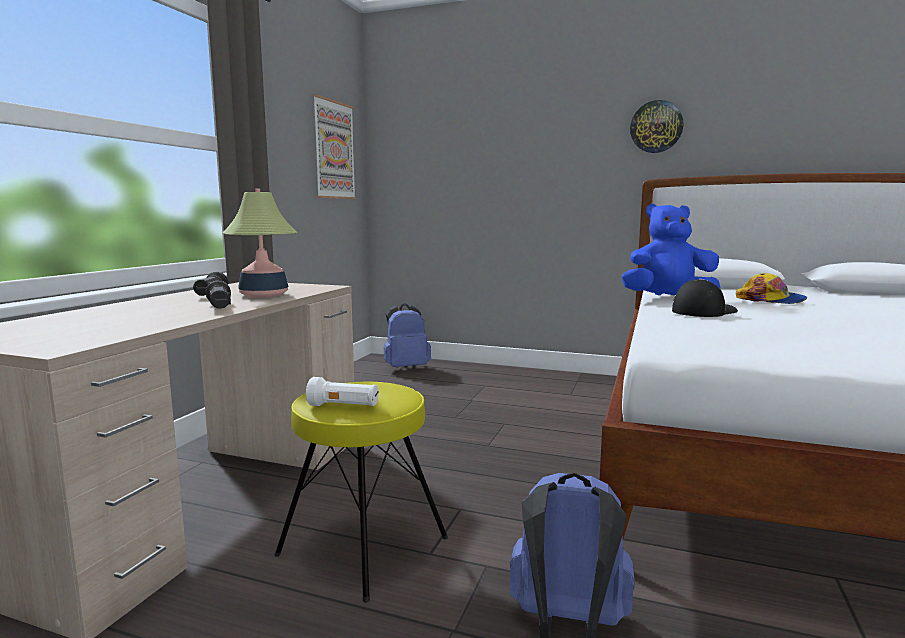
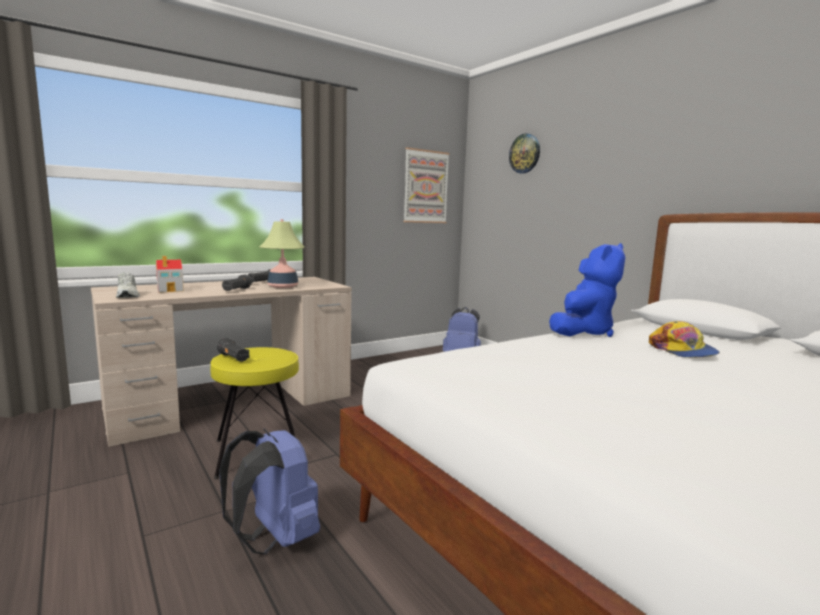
camera: 35 degrees right, 0 degrees up
(59, 338) = (128, 295): none -> white shoe
(104, 321) = (171, 290): none -> toy house
(344, 406) = (234, 359): white flashlight -> black flashlight
(656, 127) = (686, 161): wall clock -> wall clock (525, 153)
(668, 299) = (582, 332): blue plush toy -> blue plush toy turned 90 degrees clockwise
(703, 311) = (557, 346): cap -> none

